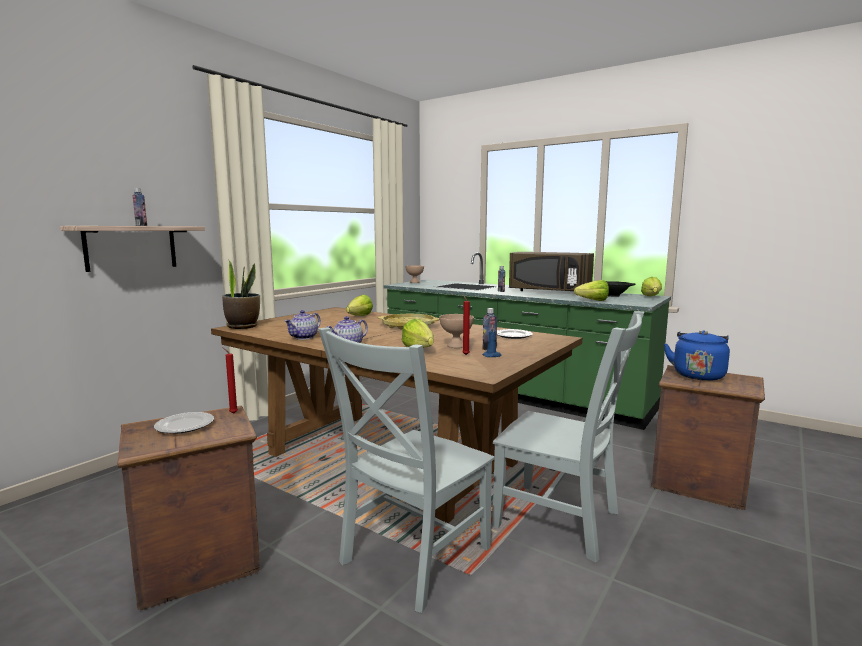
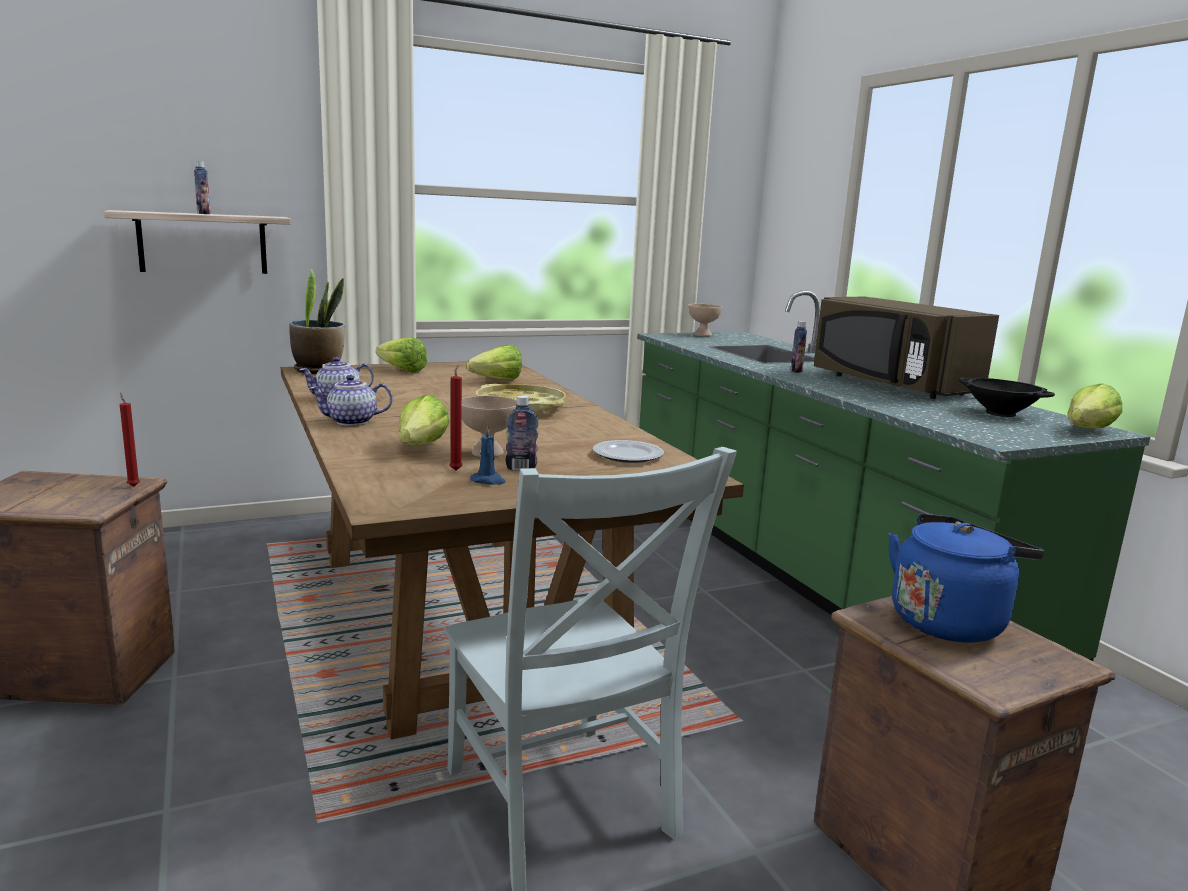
camera: 30 degrees right, 5 degrees up
(184, 426) = (60, 488): plate -> none
(411, 558) = (287, 765): grey chair -> none
(589, 300) = (906, 415): lettuce -> lettuce (399, 370)

